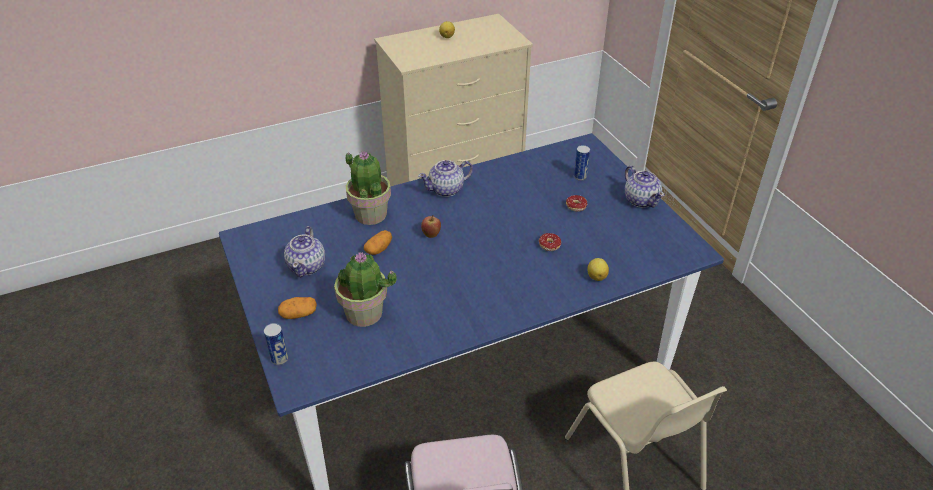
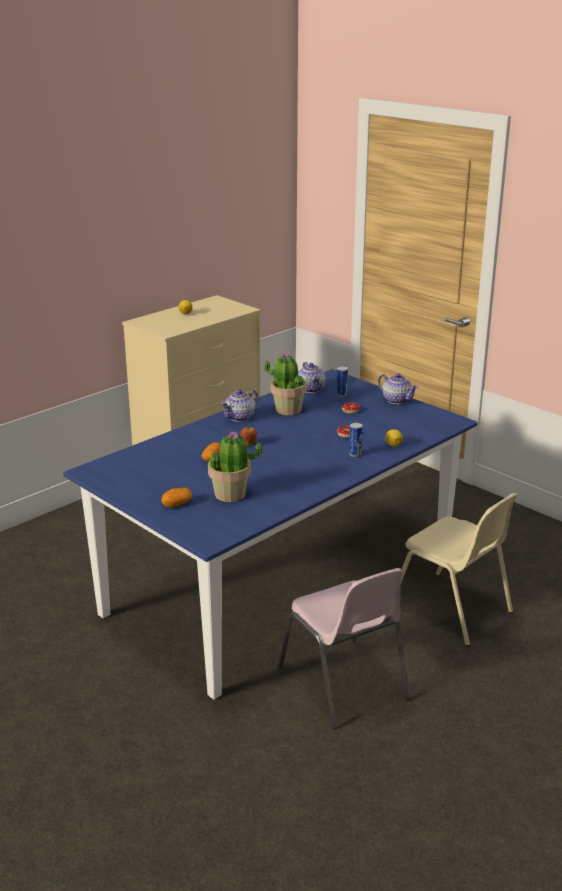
camera: 20 degrees left, 15 degrees down
(279, 359) = (182, 530): can -> can (355, 454)
(307, 266) = (160, 477): teapot -> teapot (311, 389)
(370, 214) = (188, 440): potted plant -> potted plant (288, 409)

